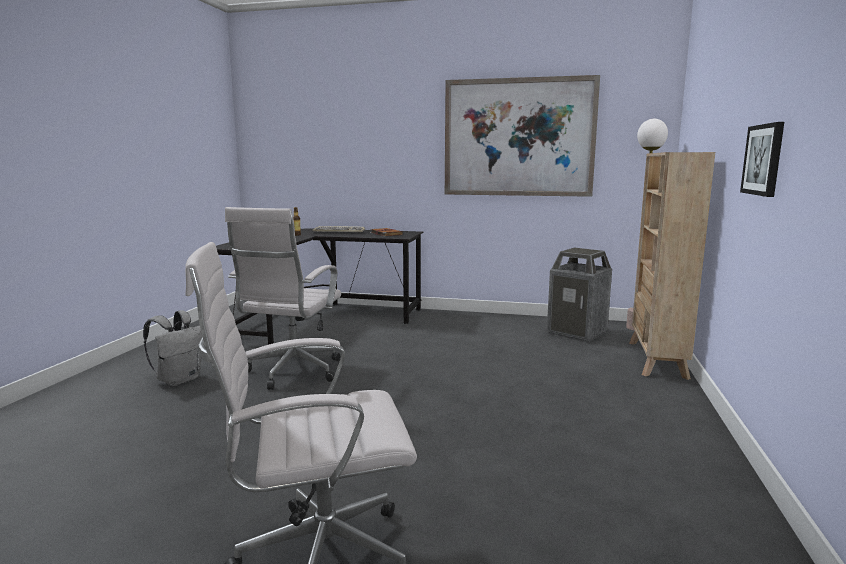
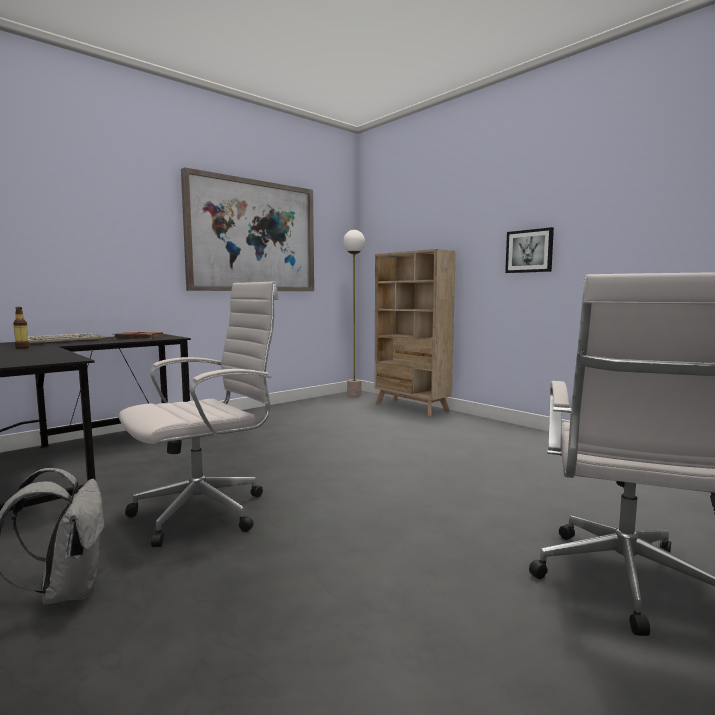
camera: 55 degrees left, 5 degrees down
(292, 373) = (206, 511): white office chair -> white office chair turned 90 degrees counterclockwise
(577, 333) = (333, 406): trash can -> none

